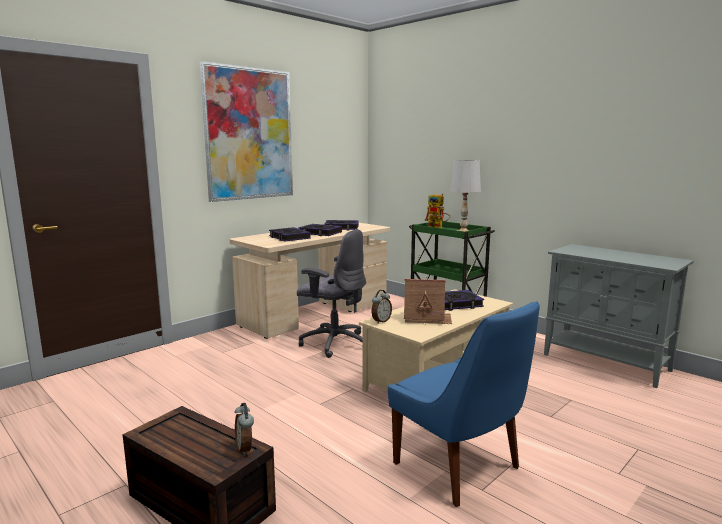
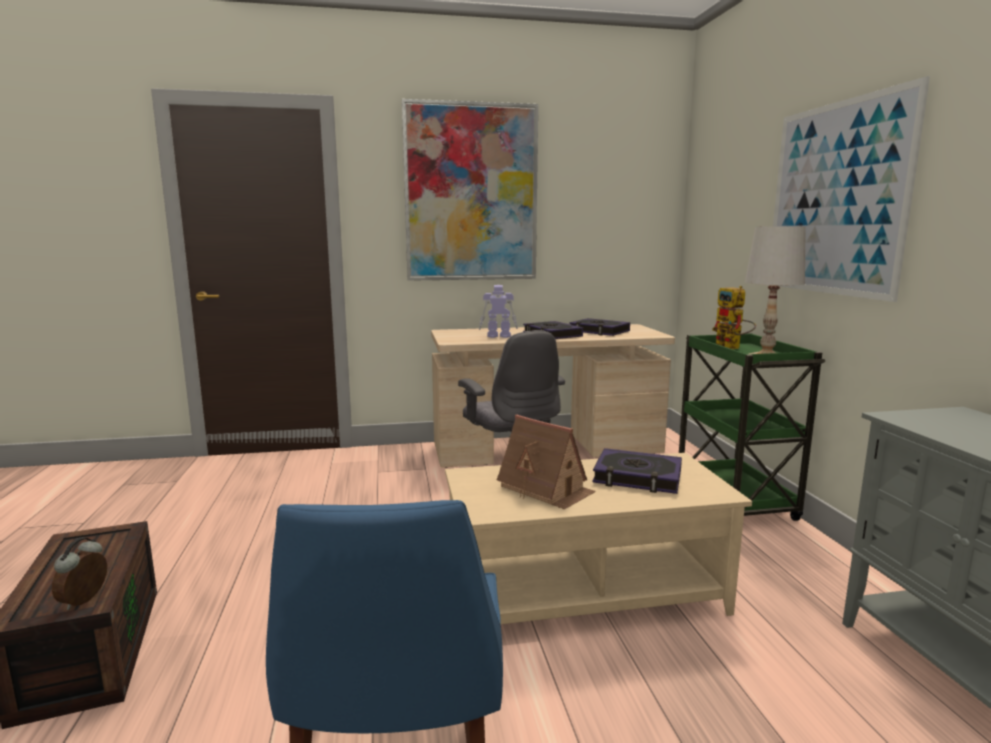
camera: 35 degrees right, 0 degrees up
(289, 237) = (498, 336): book -> toy robot
(381, 321) = (472, 476): alarm clock -> none
(489, 146) = (835, 199): none -> picture

